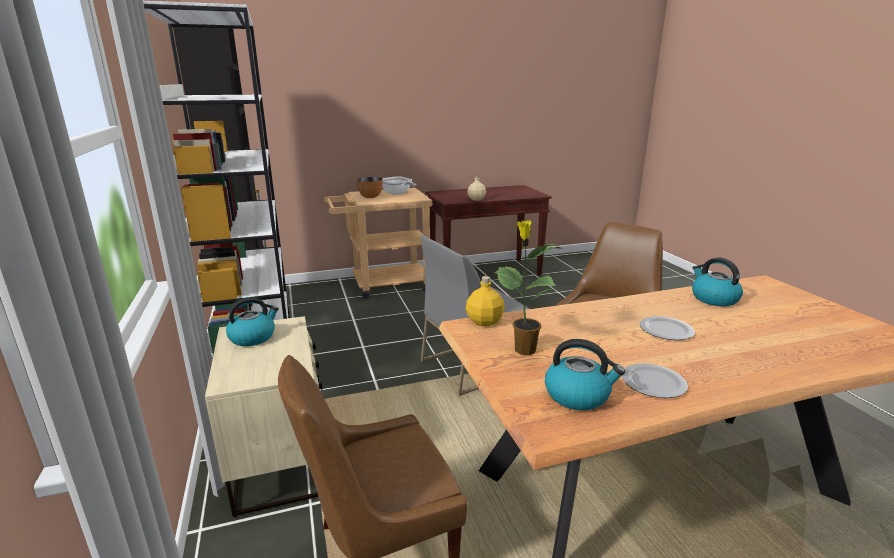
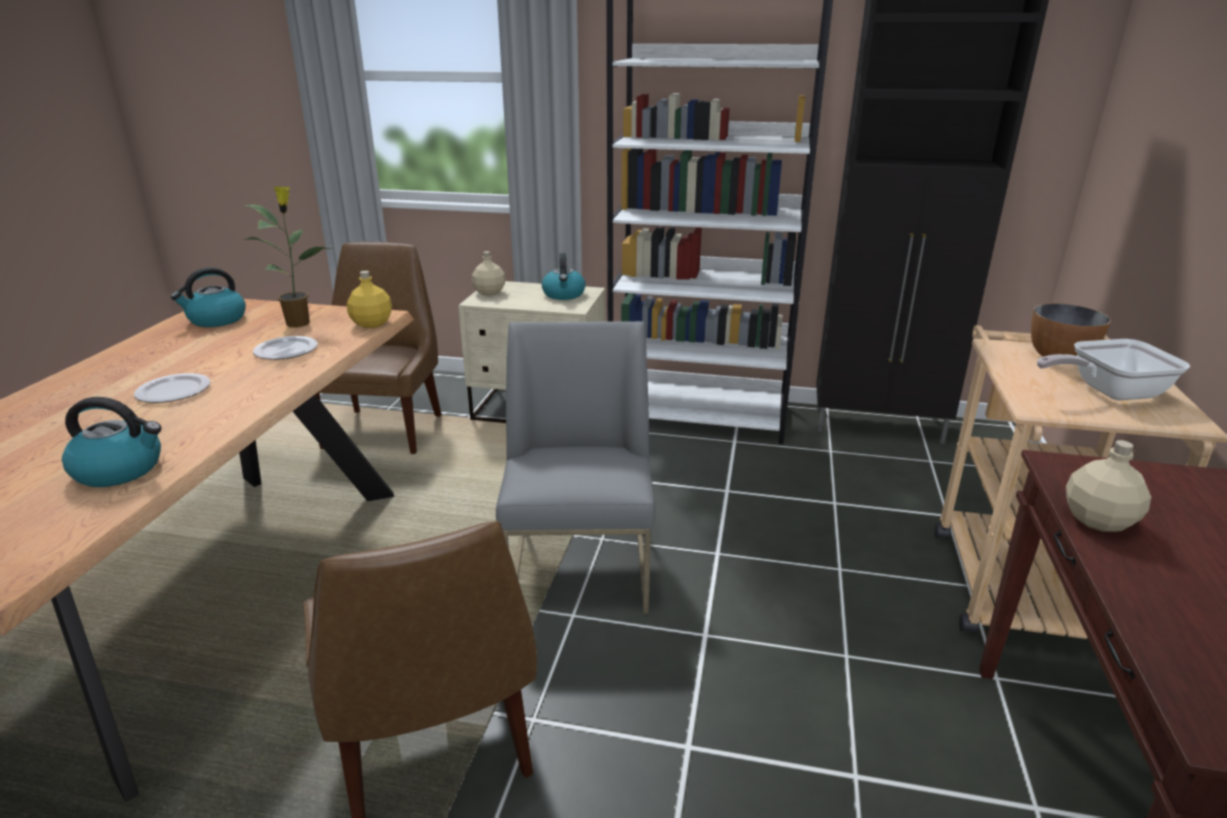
camera: 120 degrees right, 5 degrees up
(261, 376) = (489, 292): none -> beige bottle
(652, 383) = (160, 346): plate -> plate (287, 350)

